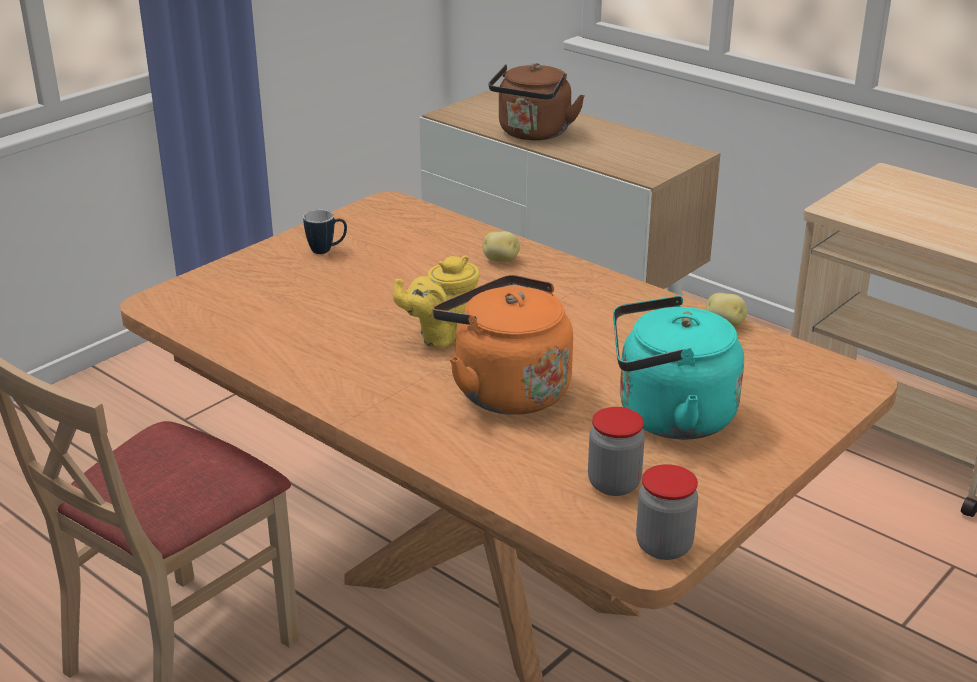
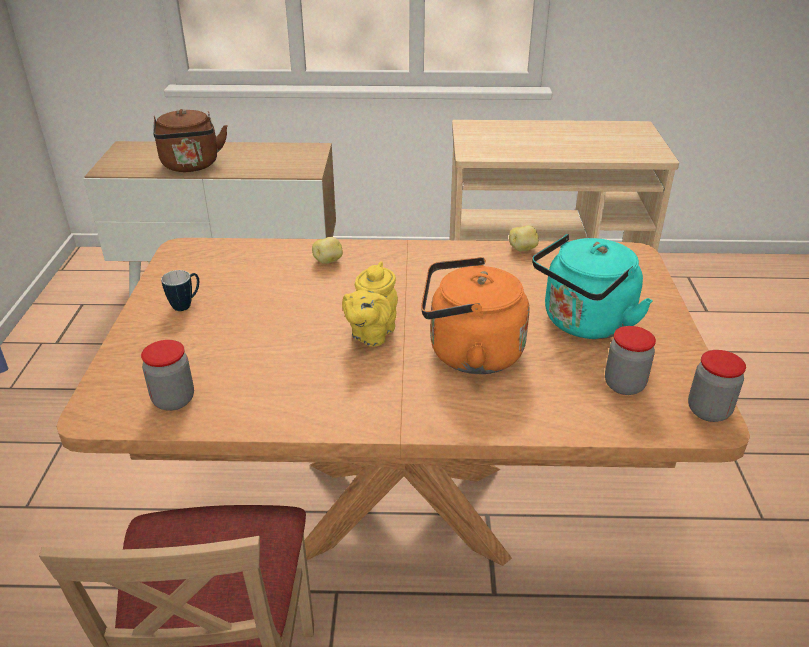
camera: 40 degrees left, 5 degrees up
(219, 317) = (173, 400): none -> jar

